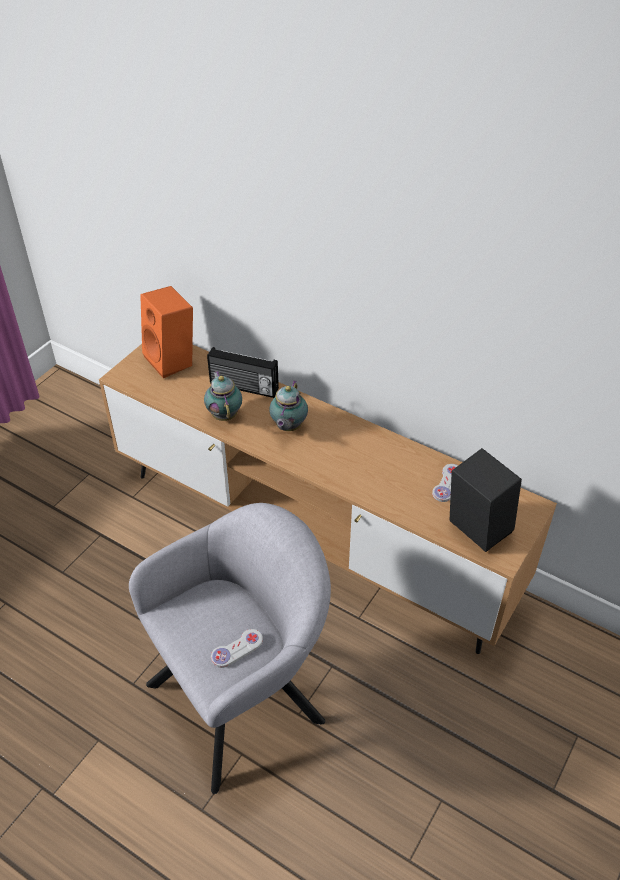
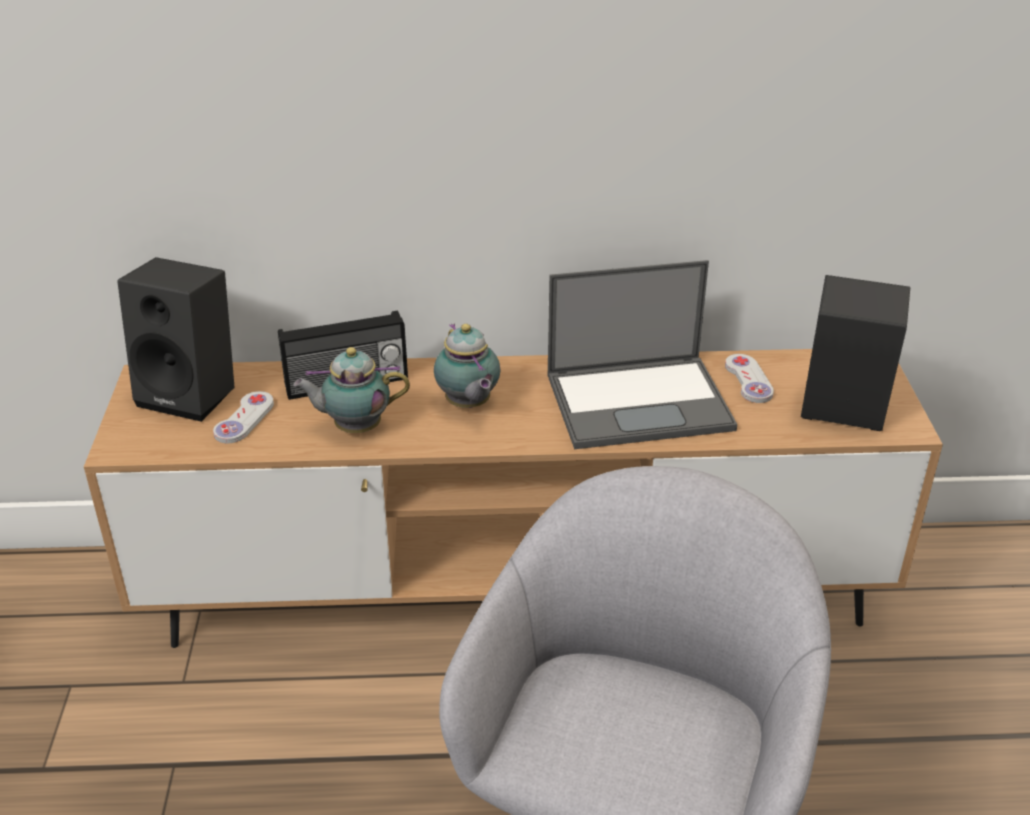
camera: 35 degrees left, 10 degrees down
(173, 360) = (193, 393): orange speaker -> black speaker
(224, 414) = (354, 427): teapot -> teapot turned 45 degrees counterclockwise
(237, 649) = (679, 736): white game controller -> white game controller (244, 419)
(375, 468) = (641, 401): none -> laptop

